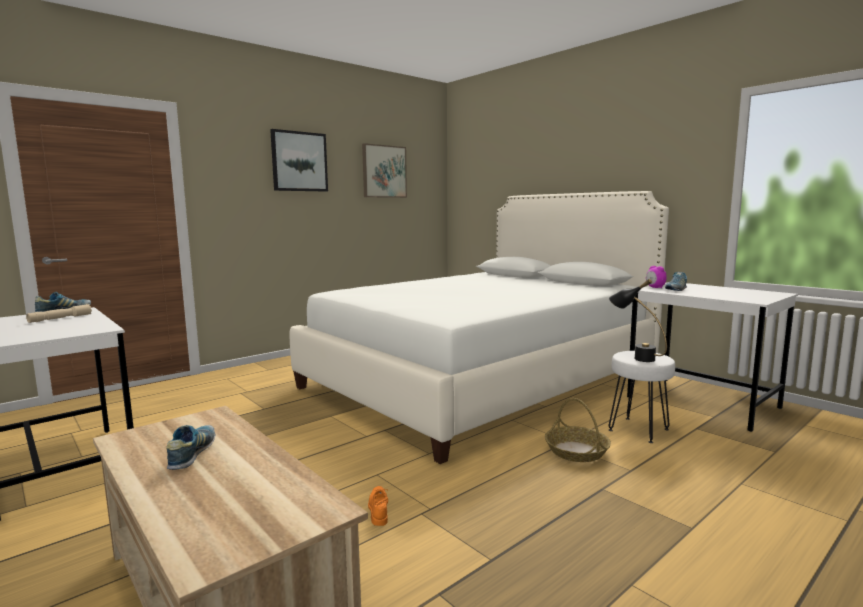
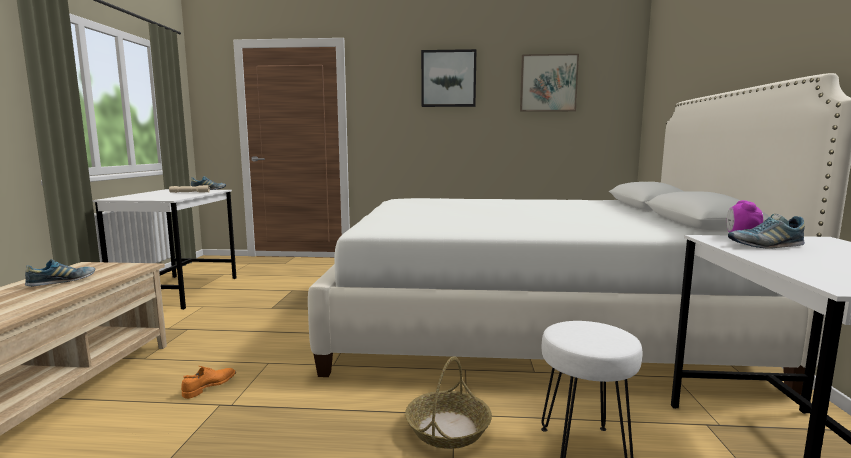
camera: 45 degrees right, 0 degrees up
(635, 357) = (573, 331): black table lamp -> none

